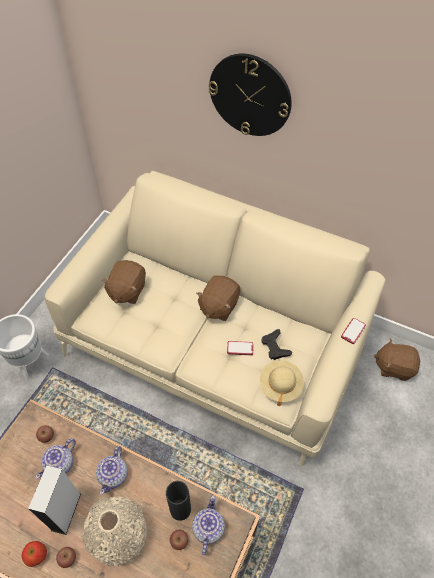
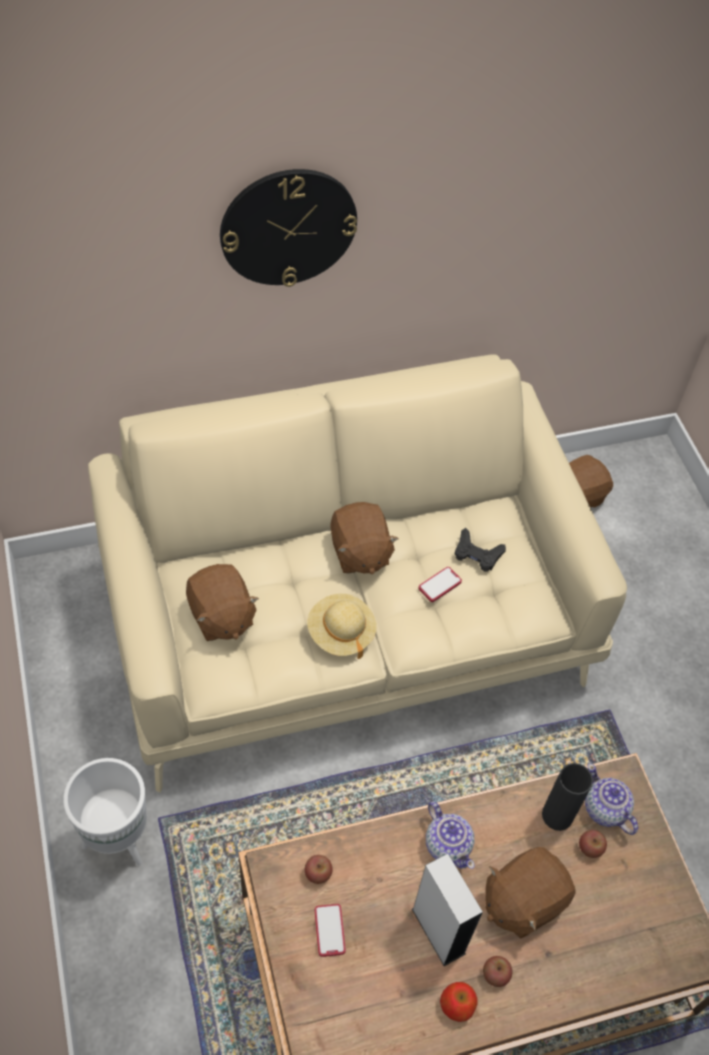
camera: 45 degrees left, 0 degrees up
(60, 464) = (372, 888): teapot -> none
(118, 535) = (522, 900): beige vase -> brown plush toy
(280, 385) = (525, 595): beige hat -> beige hat (341, 633)
(353, 331) = (560, 469): phone -> phone (329, 930)

